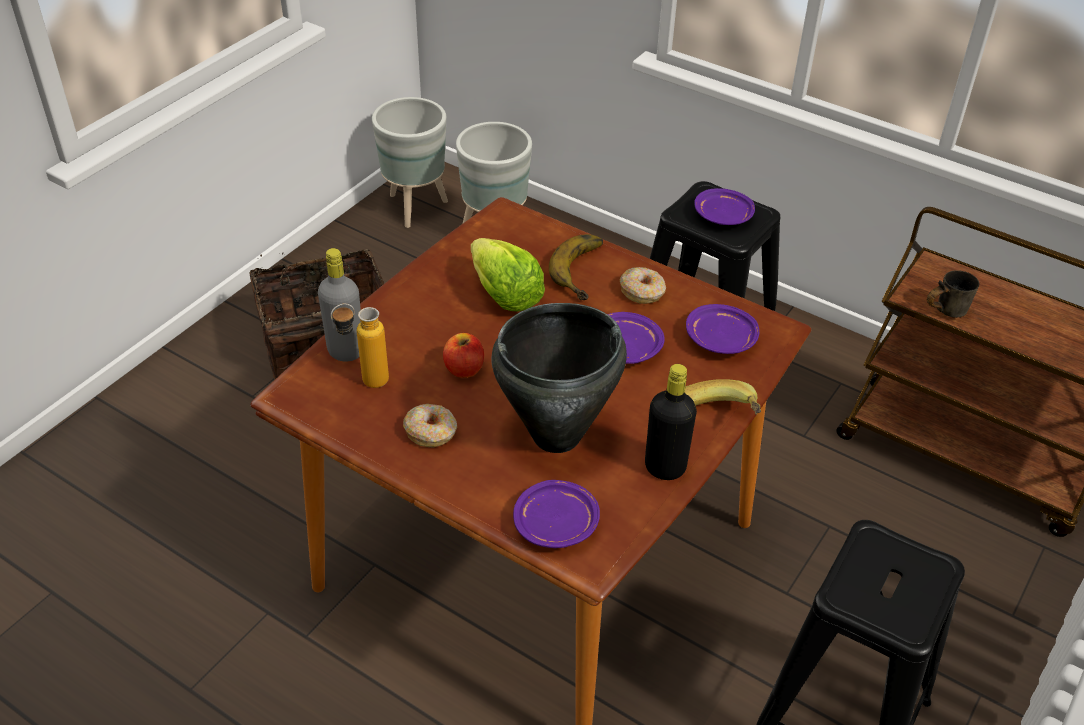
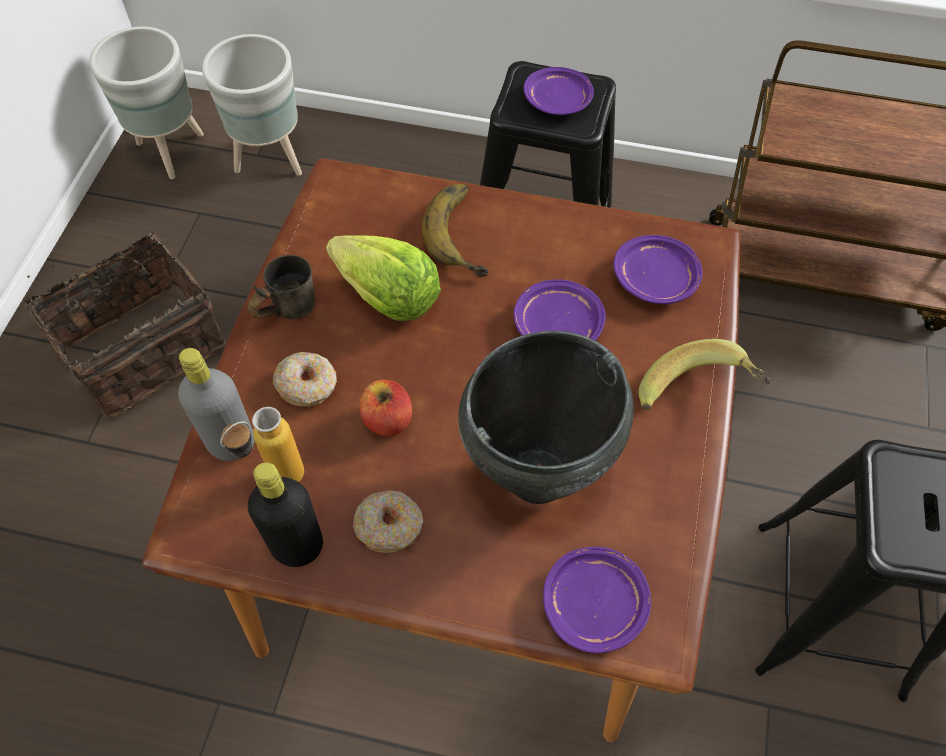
camera: 20 degrees left, 15 degrees up
(642, 292) = (541, 242): donut -> donut (307, 385)
(665, 467) = (677, 477): black bottle -> black bottle (297, 546)
(943, 309) = (820, 149): grey mug -> grey mug (284, 308)

